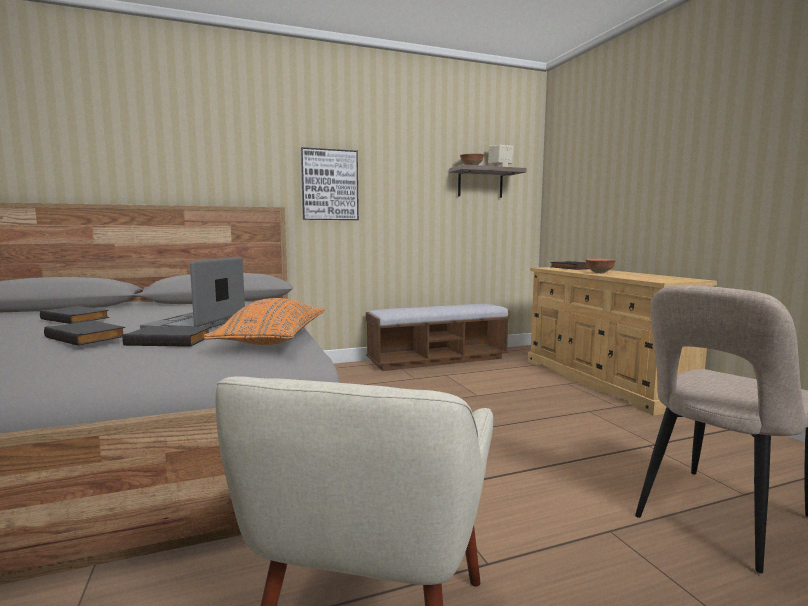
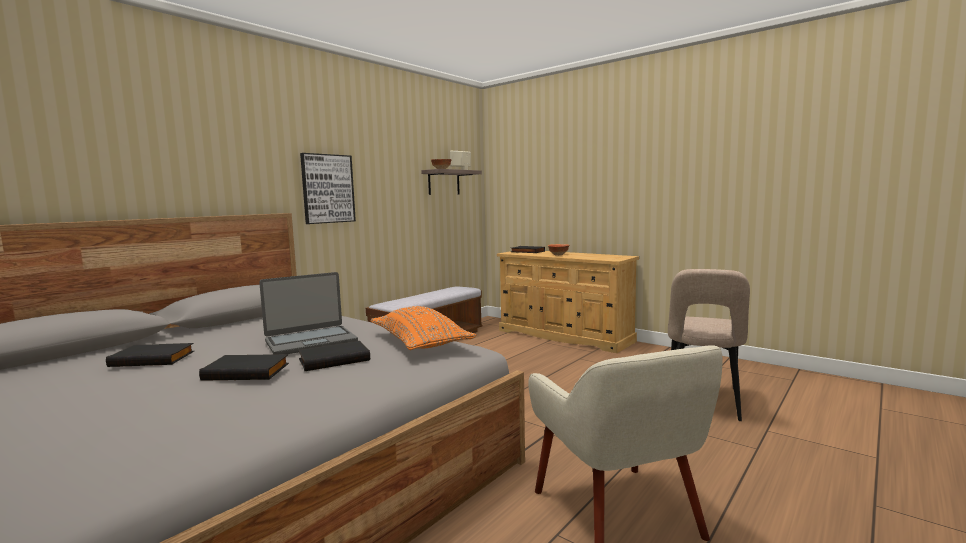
camera: 30 degrees left, 0 degrees up
(197, 324) = (311, 341): laptop -> laptop turned 105 degrees counterclockwise

